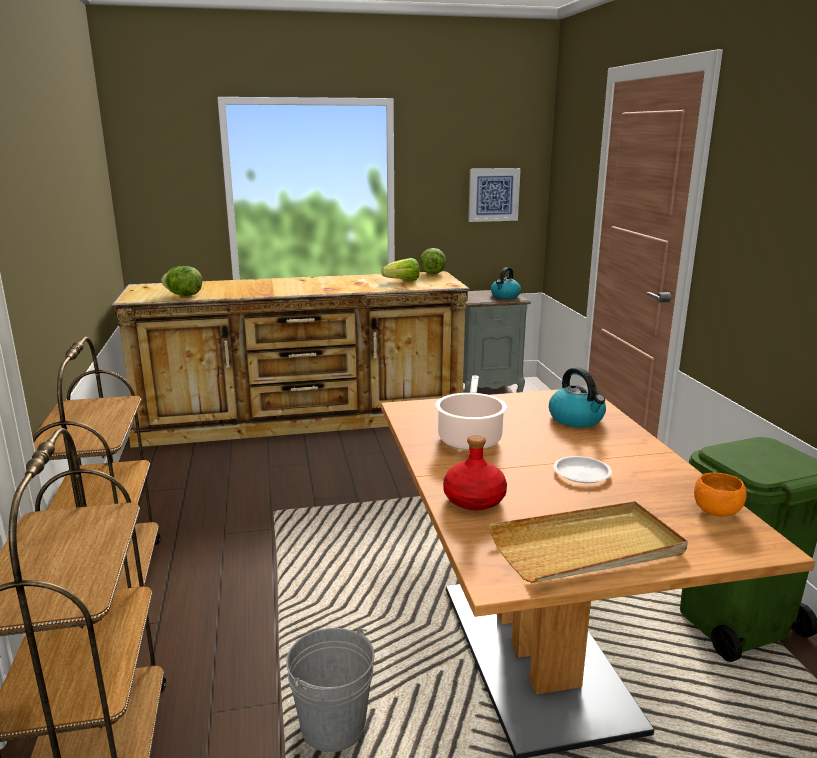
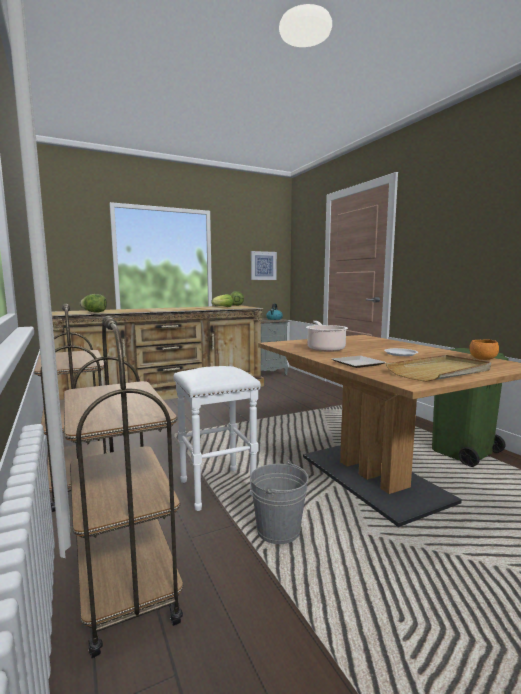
camera: 15 degrees left, 10 degrees down
(285, 628) = (215, 487): none -> white stool
(474, 499) = (358, 363): red bottle -> plate
(577, 419) = (372, 342): kettle -> none

